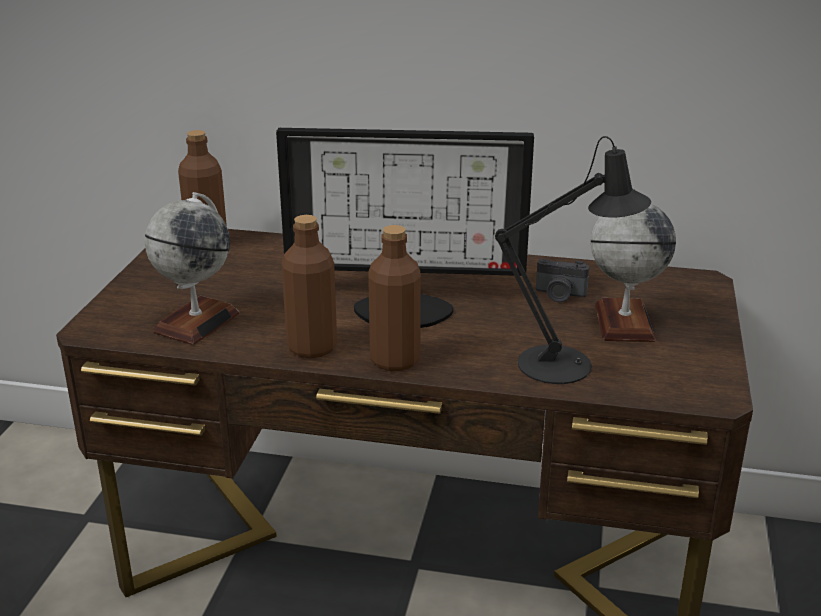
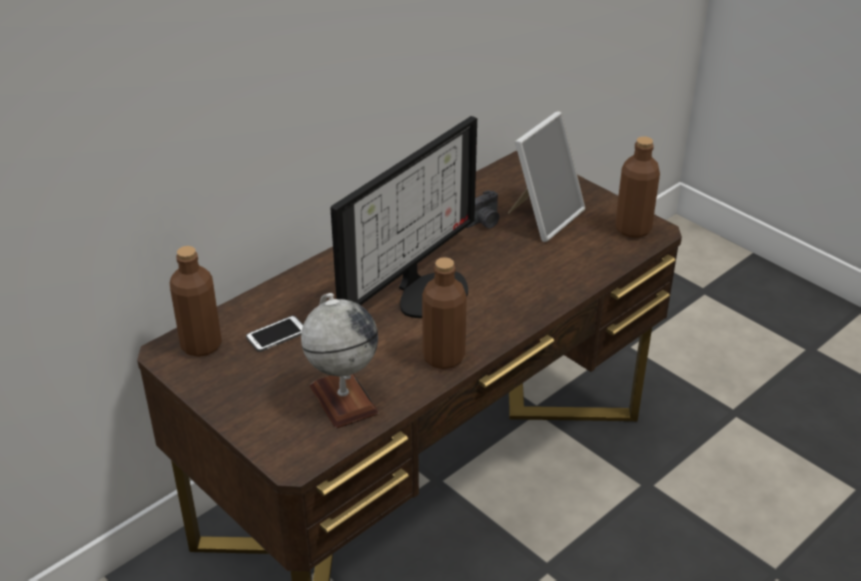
camera: 55 degrees left, 10 degrees up
(255, 265) = (276, 335): none -> phone
(395, 360) = (498, 328): brown bottle -> brown bottle (633, 229)
(566, 365) = (573, 264): black table lamp -> none
(623, 322) = (544, 217): globe -> picture frame

